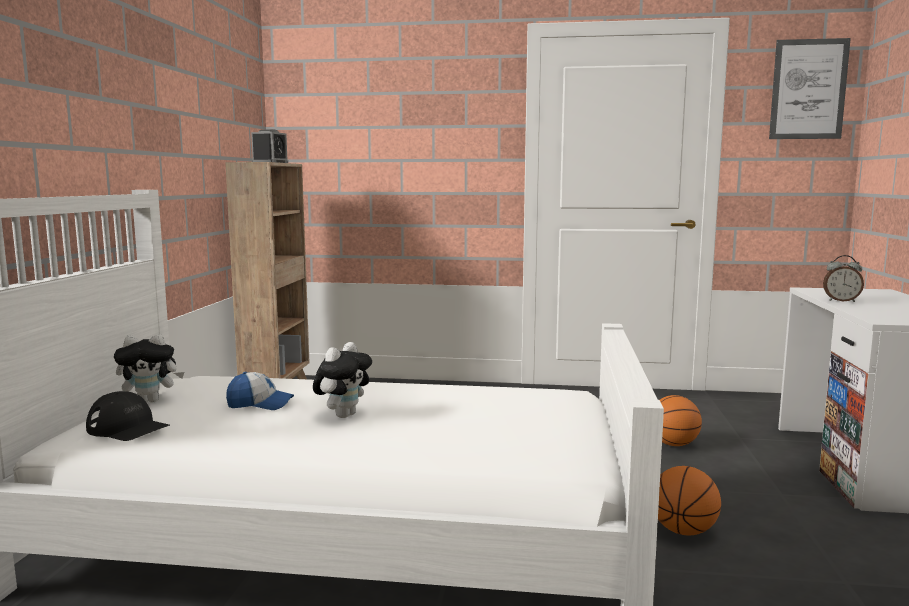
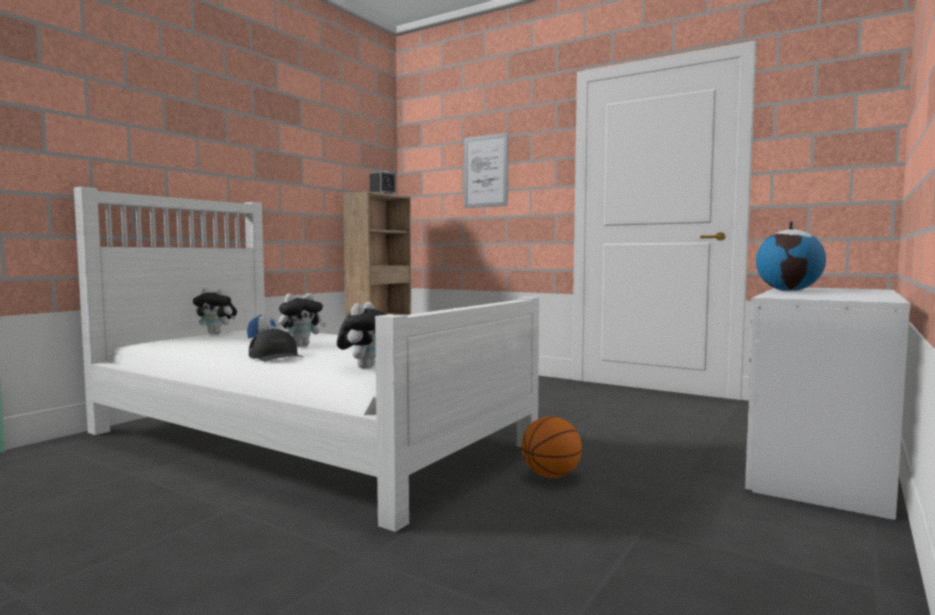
camera: 25 degrees right, 5 degrees down
(128, 428) = (177, 340): black cap -> black cap (276, 356)
(521, 451) = (363, 367): none -> plush toy
(673, 444) = (641, 428): basketball -> none
(808, 89) = (842, 98): picture -> picture (485, 171)
(841, 301) = (789, 291): alarm clock -> globe

